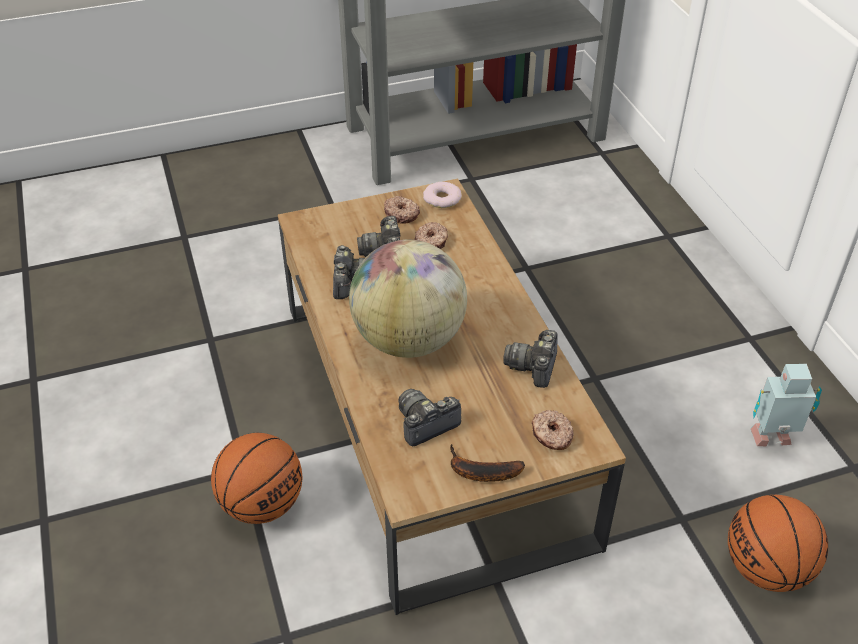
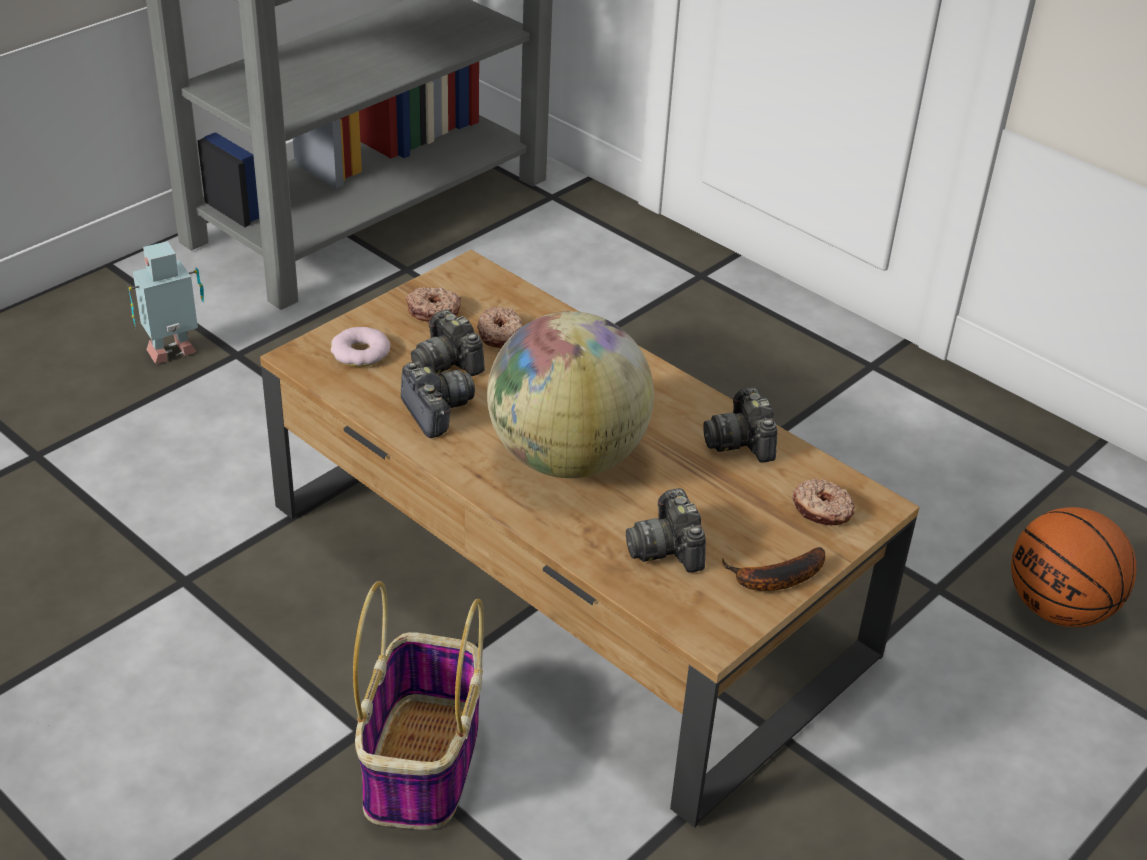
camera: 30 degrees left, 5 degrees down
(262, 504) = (422, 765): basketball -> basket
(426, 424) = (667, 548): camera -> camera turned 45 degrees counterclockwise
(442, 199) = (471, 279): donut -> donut (360, 353)
(772, 440) = (971, 469): toy robot -> toy robot (174, 354)

